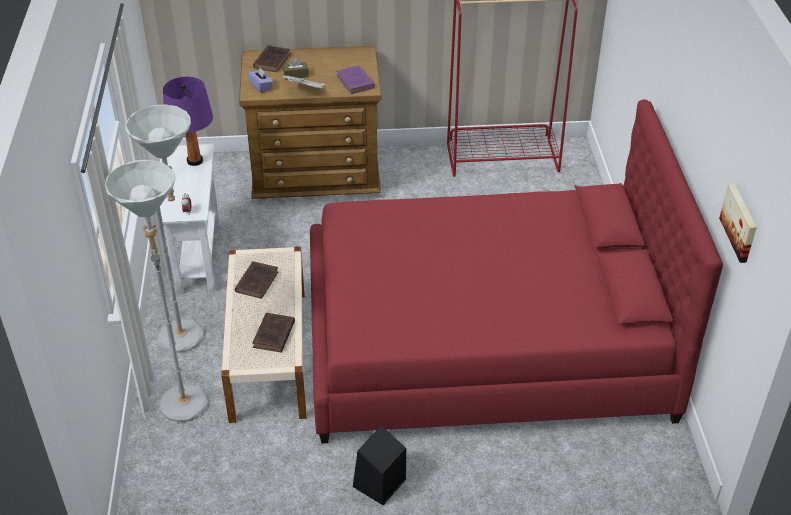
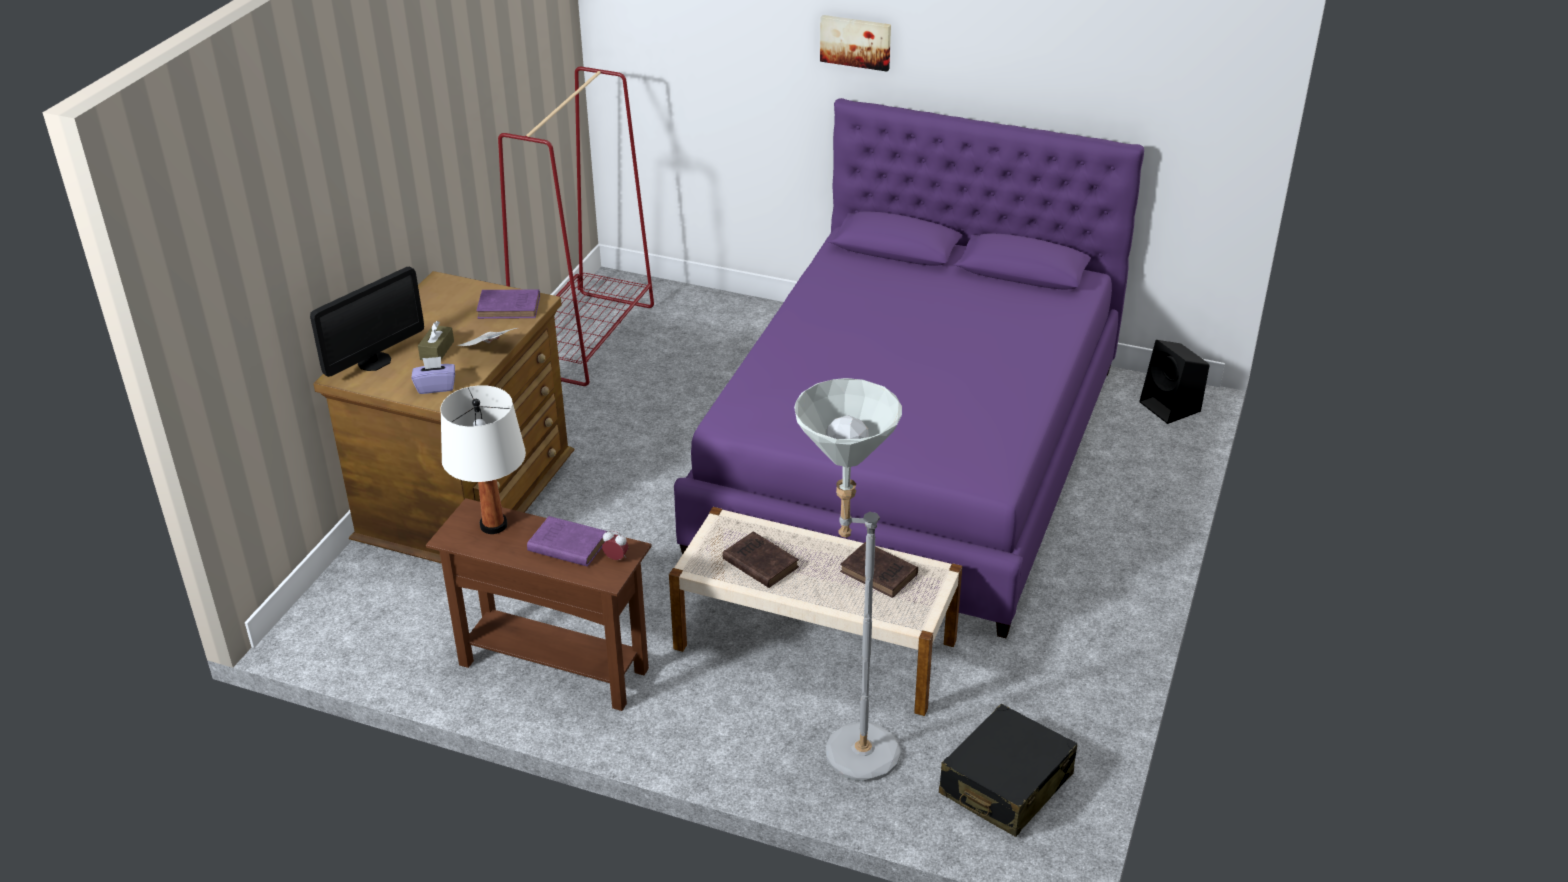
camera: 65 degrees left, 5 degrees down
(184, 479) = (1005, 785): none -> black suitcase
(190, 190) = (566, 545): none -> purple book
(191, 333) = (721, 714): grey floor lamp -> none
(194, 161) = (493, 525): purple table lamp -> white table lamp
(199, 256) = (553, 667): white console table -> brown console table
(272, 60) = (374, 361): brown book -> monitor
(379, 484) = (1096, 608): black speaker -> black speaker (1171, 407)
(485, 342) = (912, 457): red bed -> purple bed
(740, 222) = (1144, 91): picture -> picture (856, 41)

